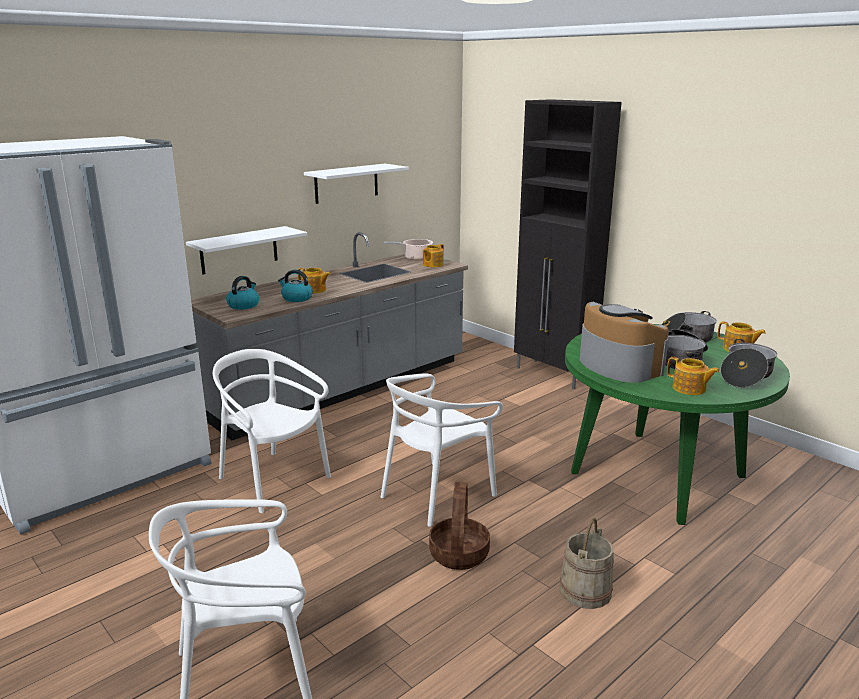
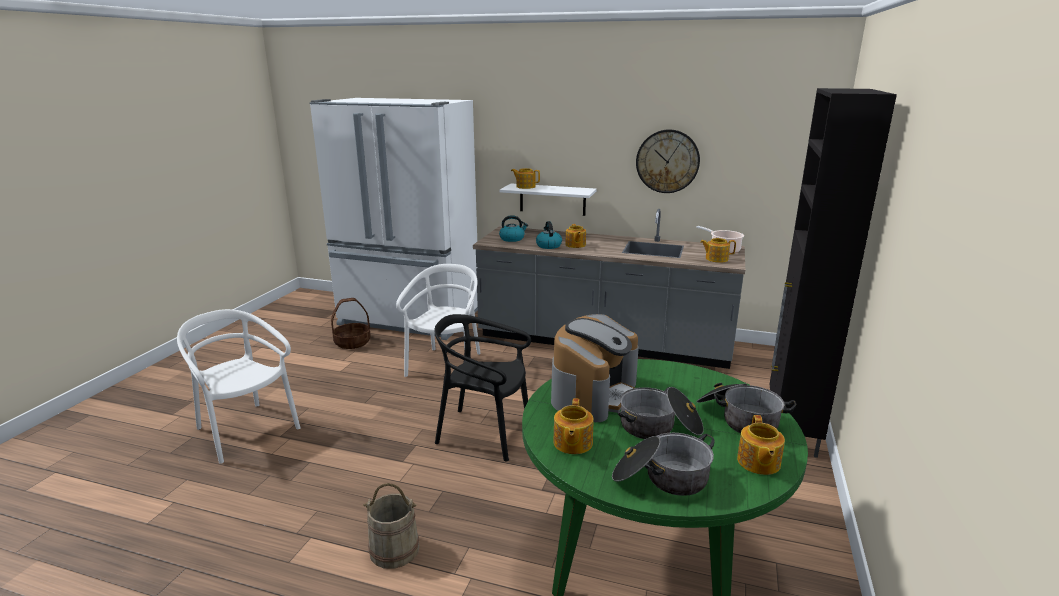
camera: 60 degrees right, 0 degrees up
(218, 240) = (525, 186): none -> teapot
(346, 183) = (667, 161): white shelf -> wall clock
(437, 494) = (484, 432): white chair -> black chair
(458, 554) = (408, 468): basket -> basket (352, 342)

